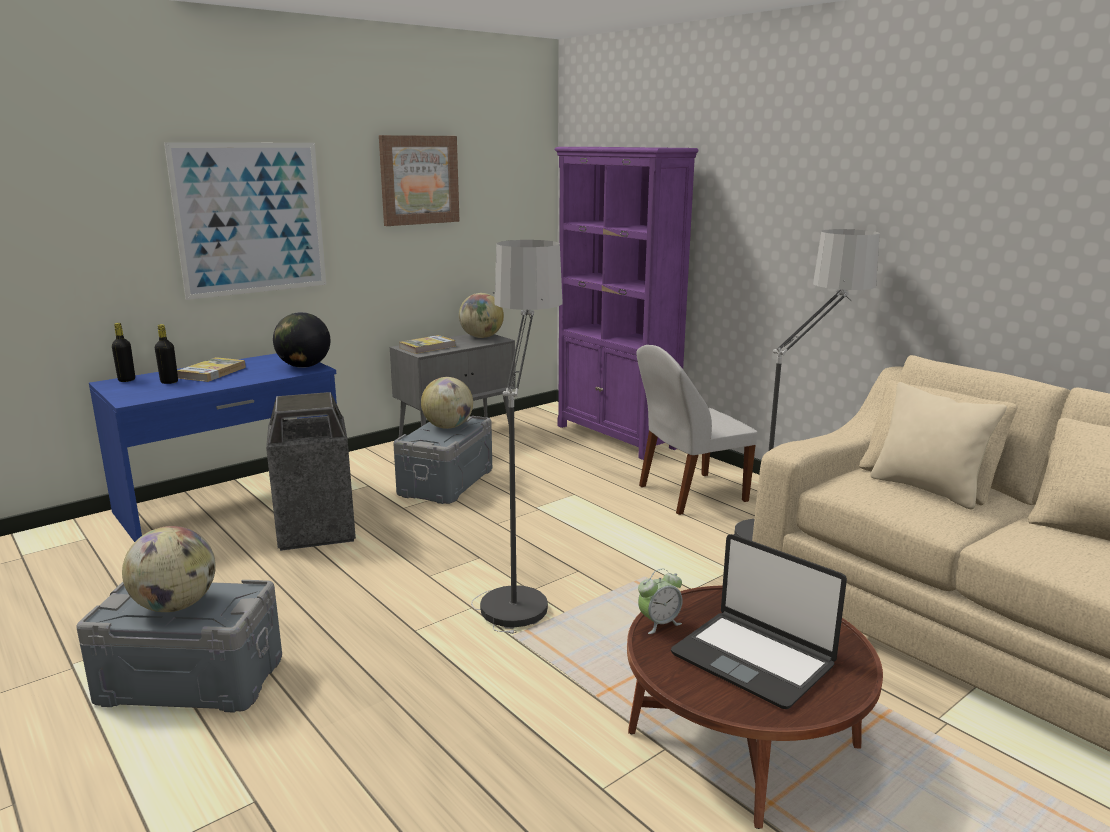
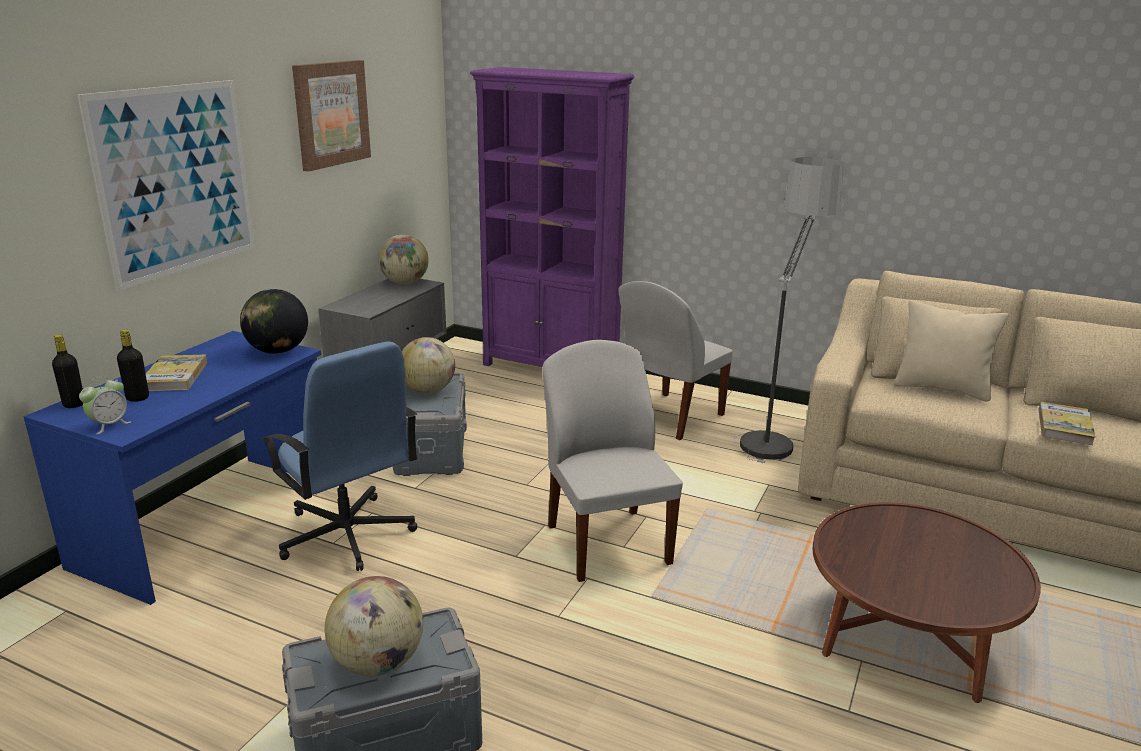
camera: 25 degrees left, 5 degrees up
(315, 531) = (347, 535): trash can -> blue office chair
(427, 347) = (362, 303): book -> book (1064, 426)
(519, 583) = (607, 542): floor lamp -> white chair
(659, 623) = (839, 555): alarm clock -> alarm clock (109, 425)
(753, 659) = (932, 567): laptop -> none

